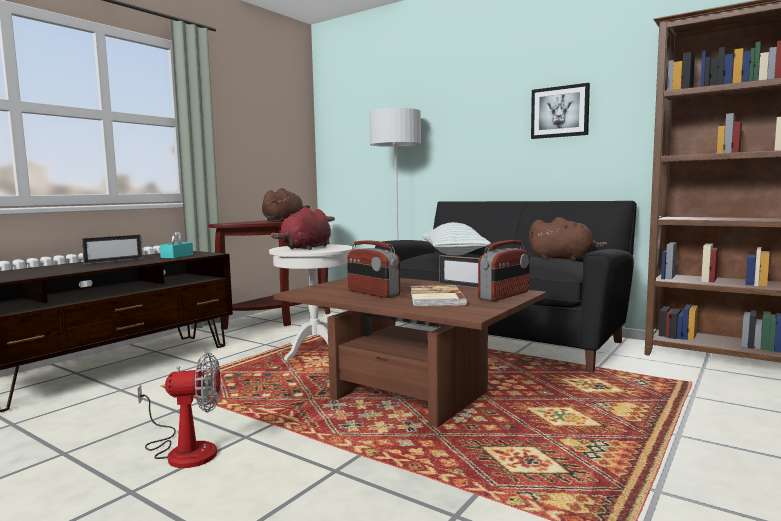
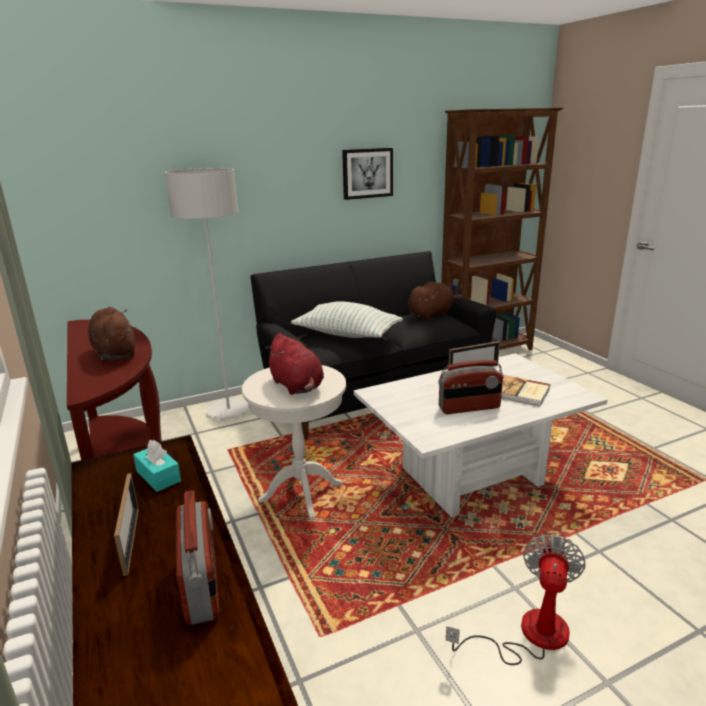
camera: 60 degrees left, 15 degrees up
(409, 395) = (471, 476): brown coffee table -> white coffee table
(505, 296) = (522, 368): radio -> radio (202, 584)

